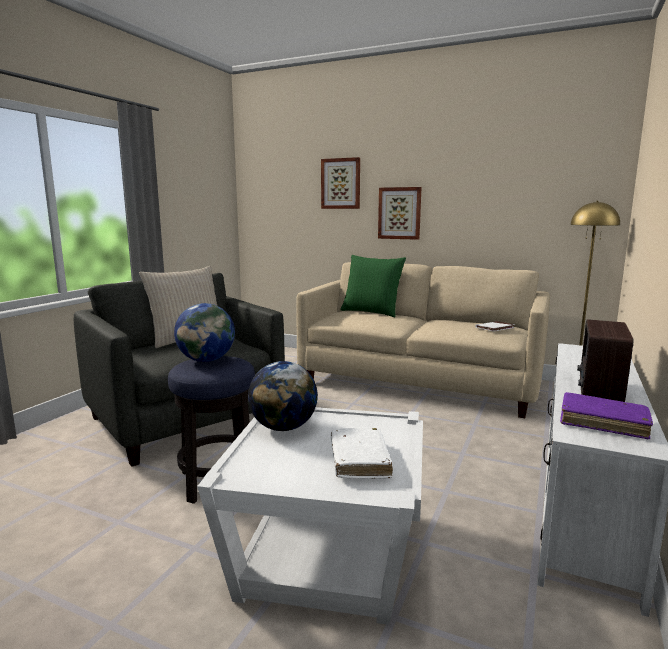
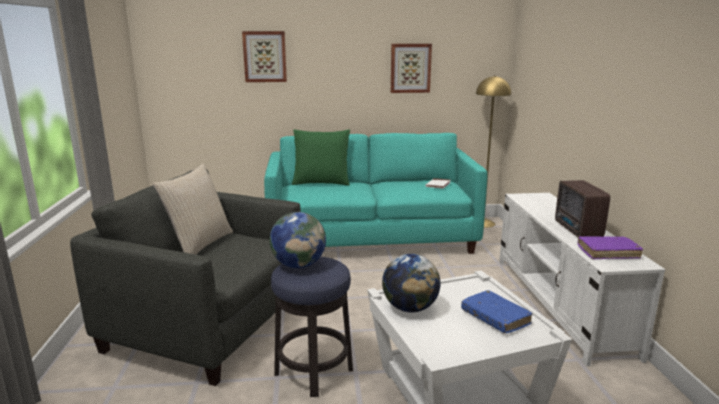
camera: 30 degrees left, 5 degrees up
(359, 461) = (495, 318): white book -> blue book
(399, 213) = (328, 85): picture -> picture (410, 68)
(420, 382) = (372, 238): beige sofa -> turquoise sofa

